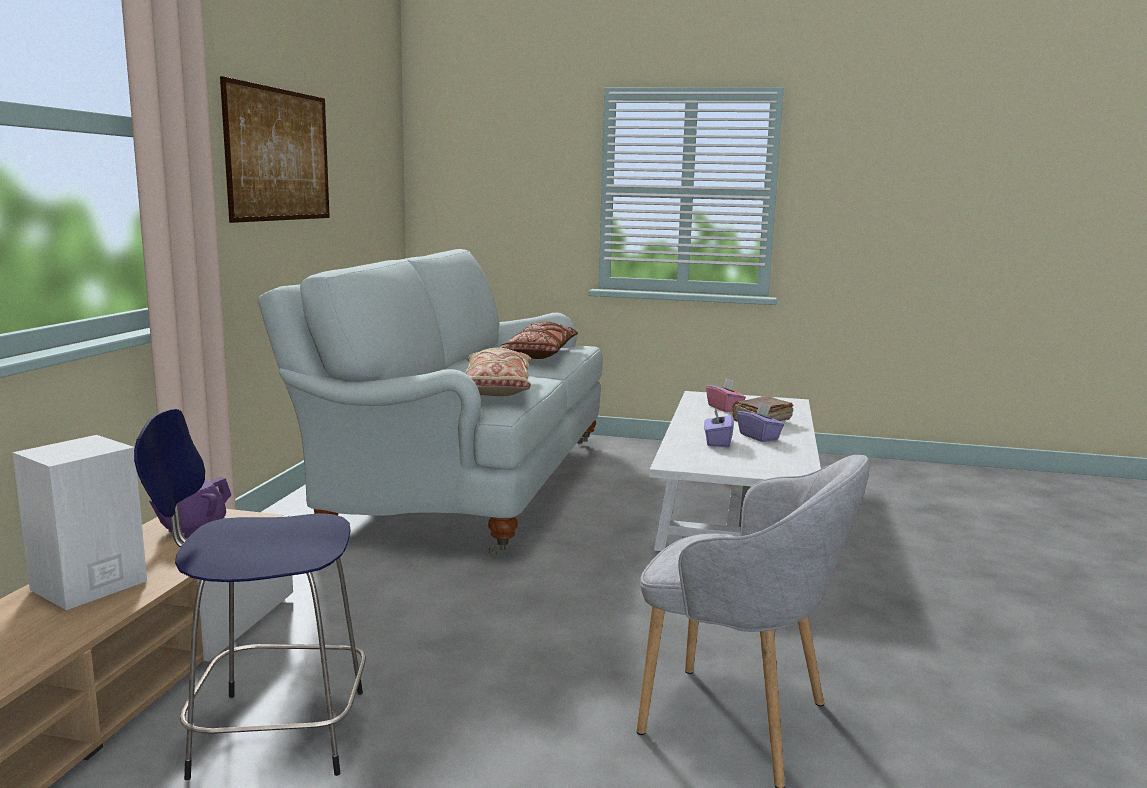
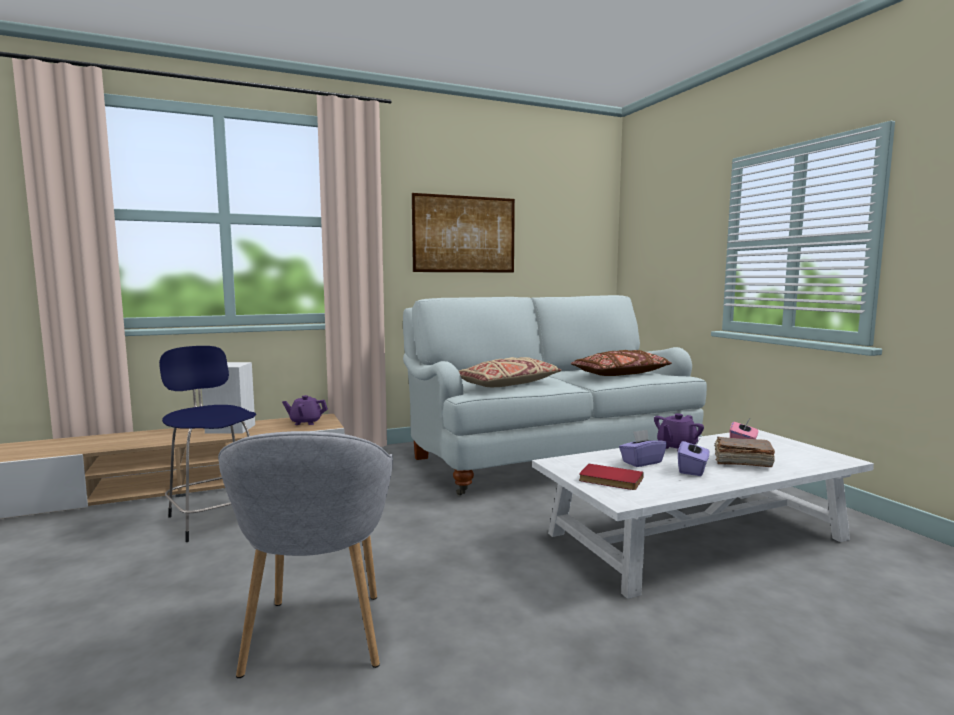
camera: 55 degrees right, 5 degrees down
(696, 422) = (676, 447): none -> purple teapot
(748, 463) = (610, 480): none -> red book

